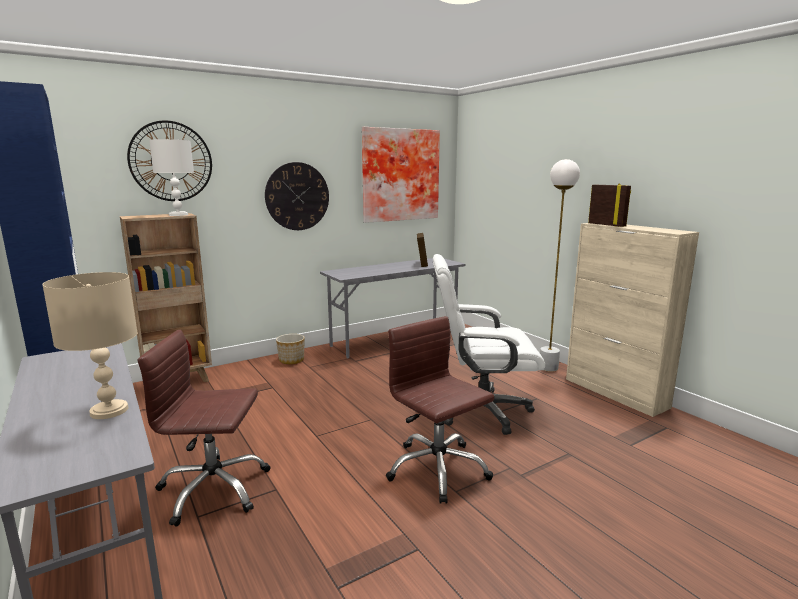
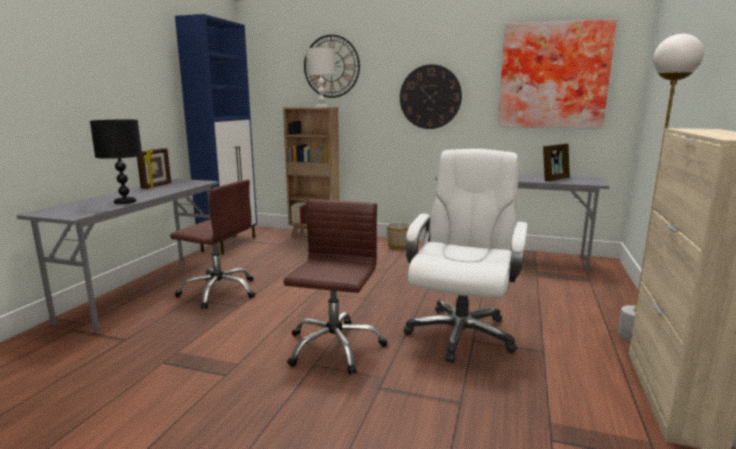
camera: 50 degrees right, 0 degrees up
(108, 410) = (125, 201): beige table lamp -> black table lamp
(213, 489) = (219, 291): brown office chair -> brown office chair turned 150 degrees clockwise
(482, 411) = (460, 333): white office chair -> white office chair turned 60 degrees clockwise
(607, 225) = (687, 130): picture frame -> picture frame (157, 186)

